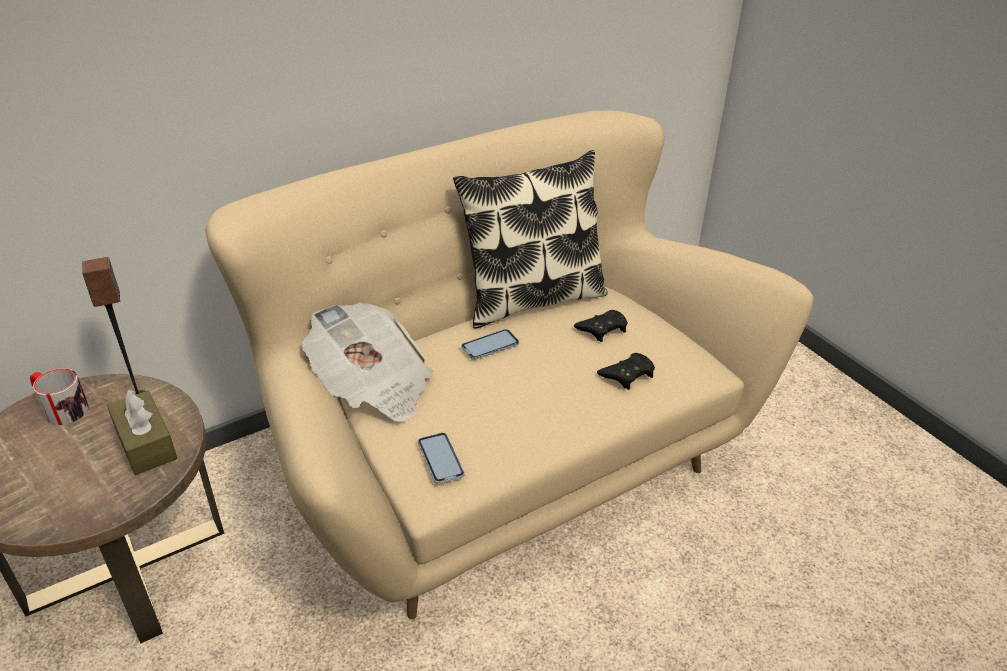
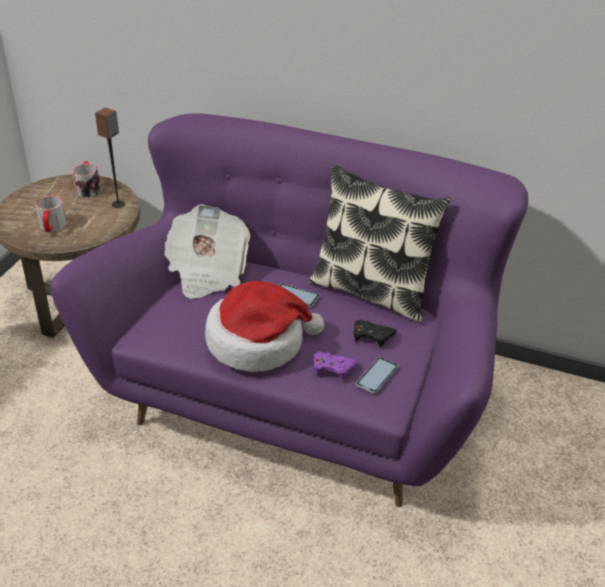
camera: 55 degrees right, 0 degrees up
(97, 479) = (52, 227): none -> mug
(146, 443) = (88, 226): brown tissue box -> none
(440, 459) = (170, 326): phone -> phone (377, 376)
(502, 460) = (301, 397): beige sofa -> purple sofa
(539, 404) = (258, 342): none -> hat
(627, 374) = (333, 368): black game controller -> purple game controller

